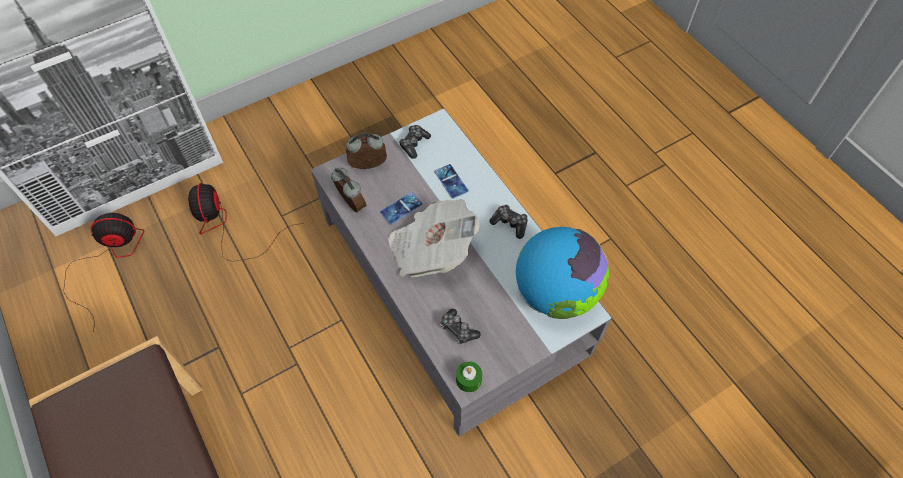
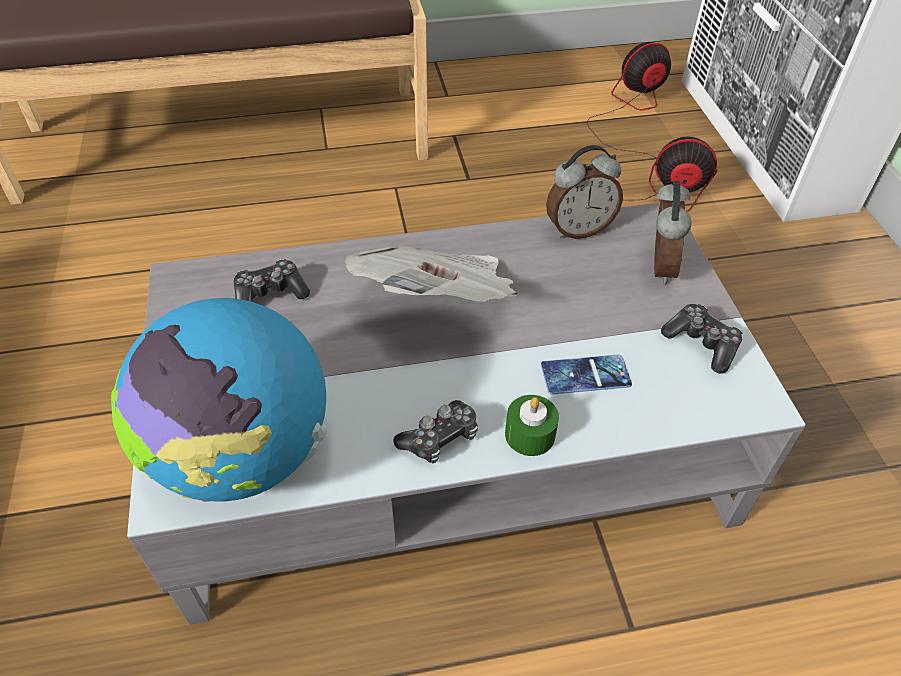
camera: 110 degrees right, 10 degrees down
(109, 260) = (632, 113): fan -> fan turned 120 degrees counterclockwise
(401, 208) = (546, 287): phone -> none
(468, 379) = (182, 283): green candle -> green candle (530, 434)

